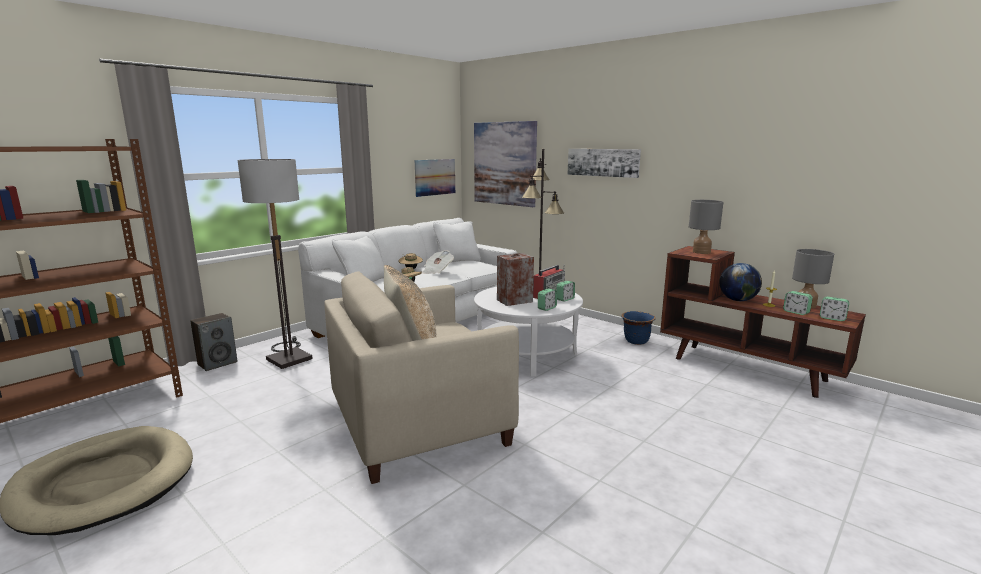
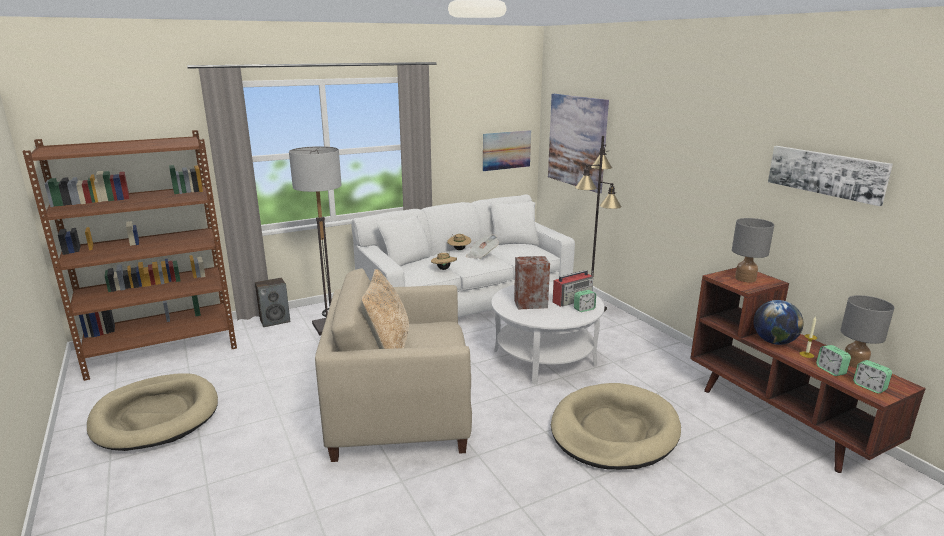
camera: 20 degrees right, 5 degrees up
(547, 308) = (555, 318): alarm clock -> none
(603, 162) = (667, 156): picture -> picture (826, 173)
(630, 400) = (613, 431): none -> beige dog bed
(636, 341) = (674, 361): blue planter -> none

